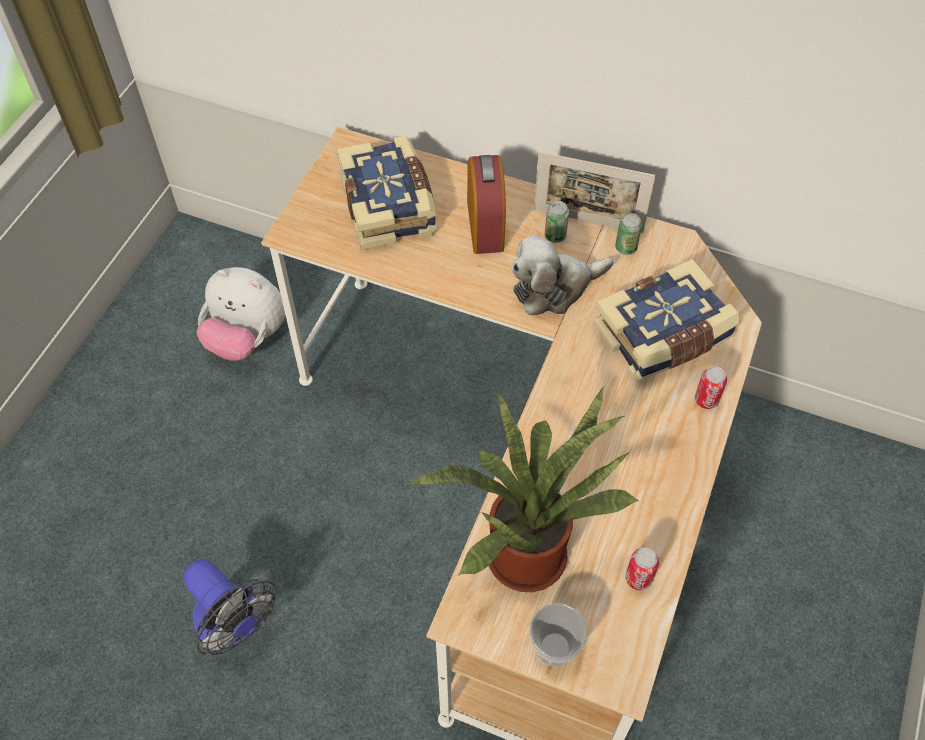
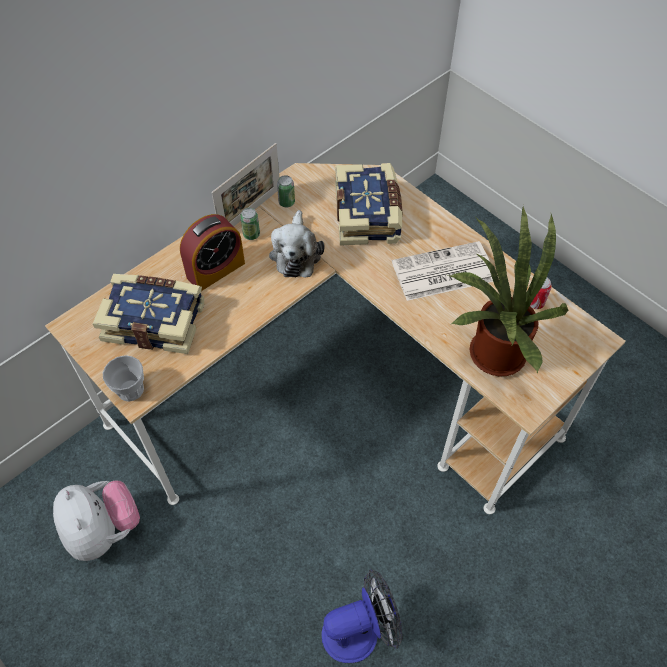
camera: 65 degrees left, 0 degrees up
(247, 338) = (103, 530): plush toy -> plush toy turned 75 degrees counterclockwise
(485, 226) = (215, 270): alarm clock -> alarm clock turned 120 degrees clockwise
(554, 648) = (565, 365): cup -> cup (130, 389)
(621, 450) = (442, 272): none -> newspaper
(706, 400) = (427, 215): can -> none

